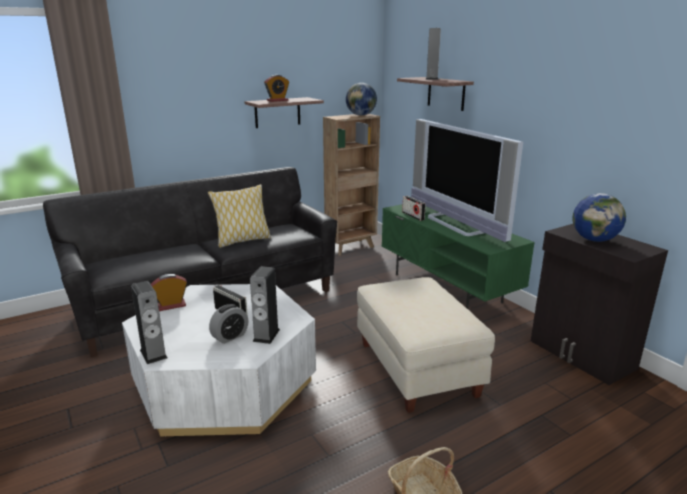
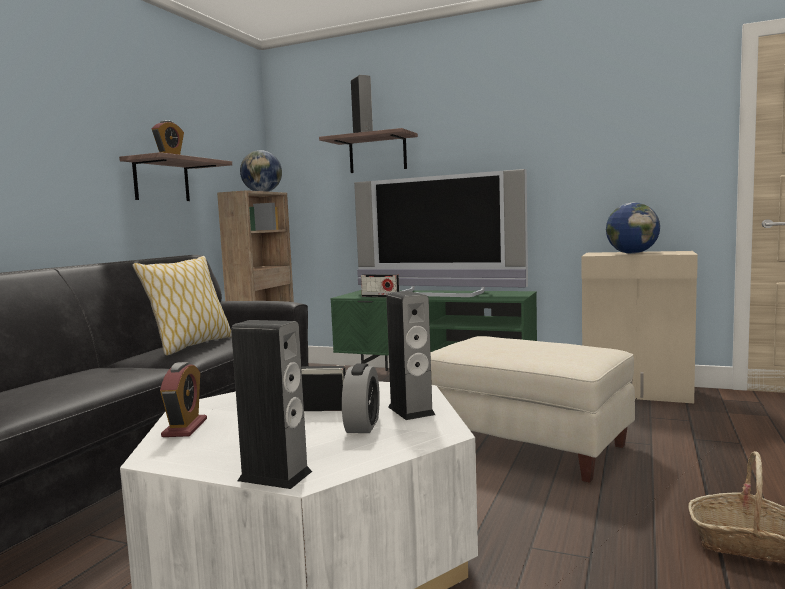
camera: 35 degrees left, 15 degrees down
(171, 305) = (185, 428): alarm clock -> alarm clock turned 150 degrees clockwise
(581, 355) = (637, 392): black cabinet -> beige cabinet

